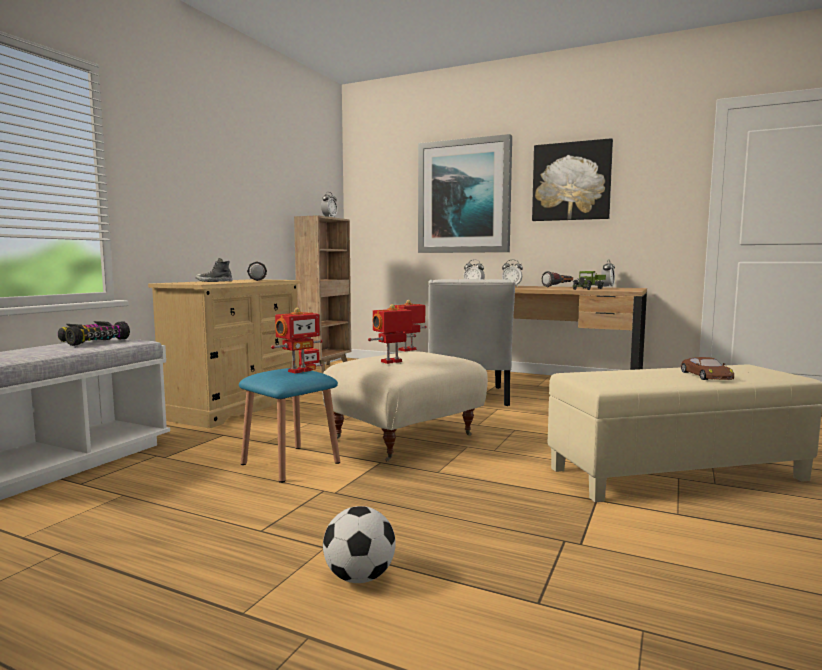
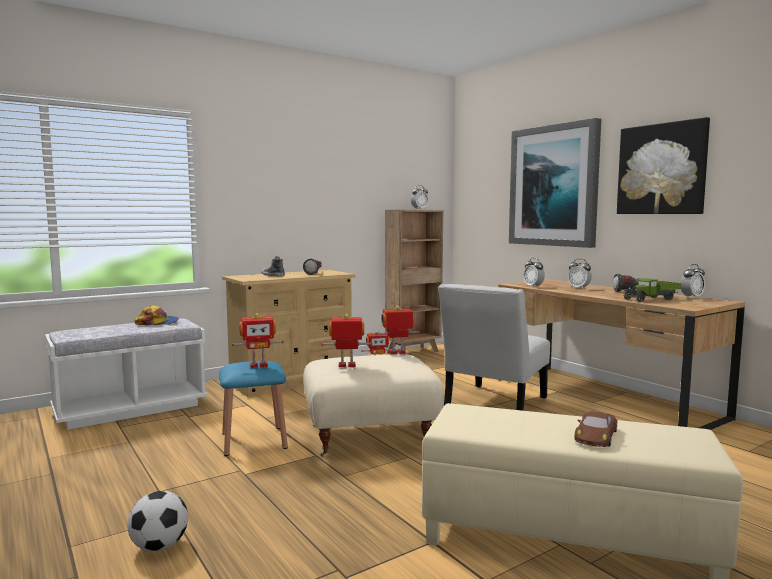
camera: 30 degrees right, 0 degrees up
(92, 341) = (158, 322): toy car -> cap

